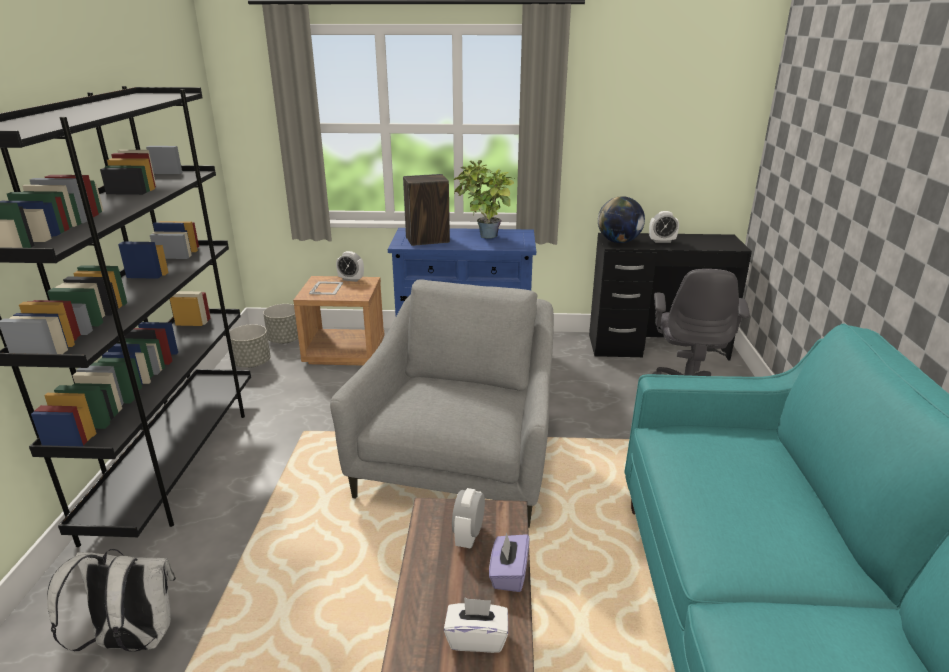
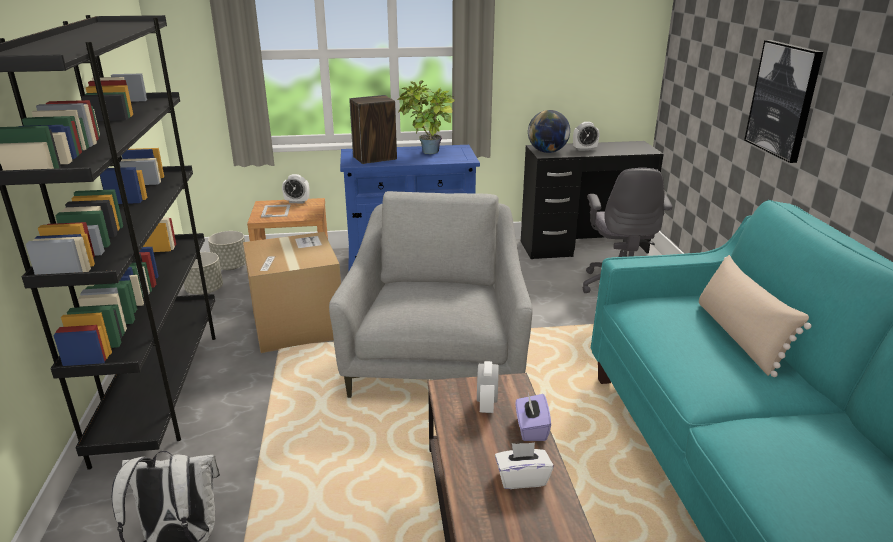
camera: 10 degrees left, 0 degrees up
(329, 409) = (297, 325): none -> cardboard box
(783, 489) = (739, 337): none -> beige pillow
(882, 201) = (783, 99): none -> picture

